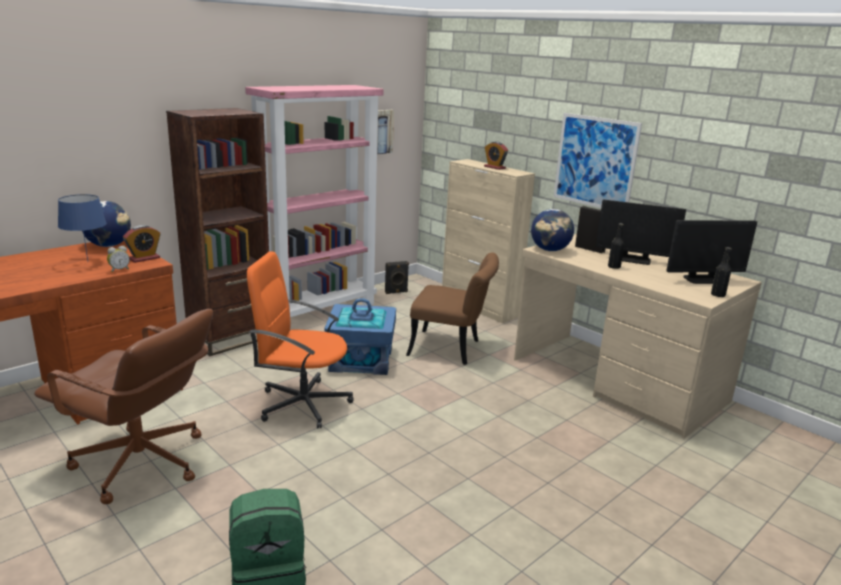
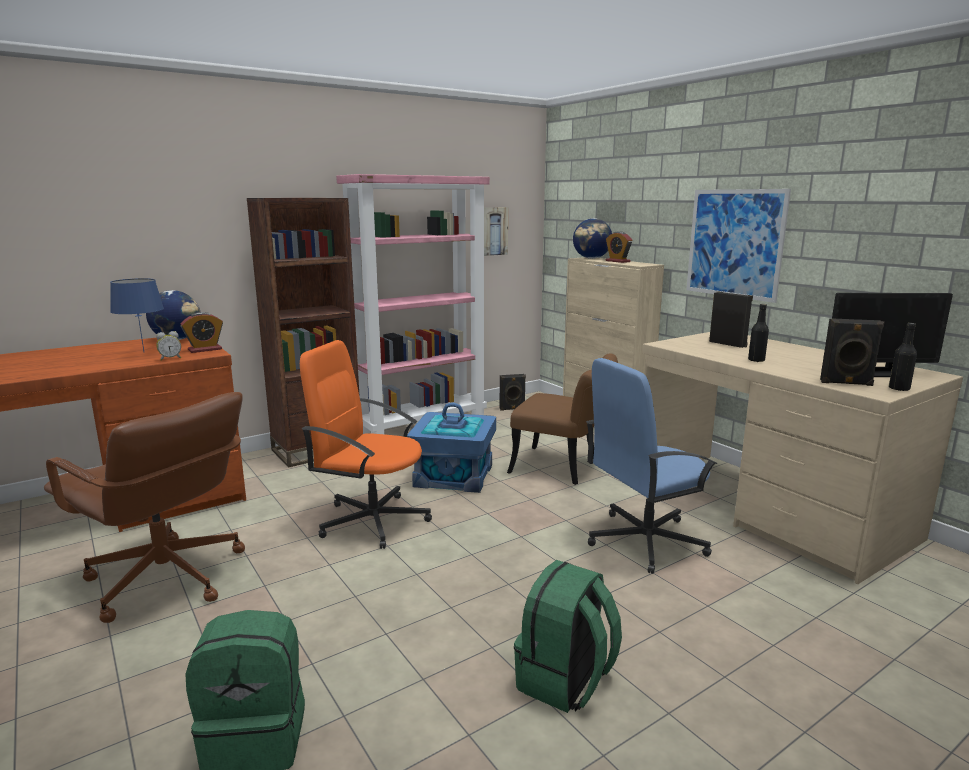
camera: 10 degrees right, 5 degrees down
(486, 523) = (565, 681): none -> green backpack
(527, 412) = (644, 541): none -> blue office chair
(550, 250) = (676, 345): globe -> globe (591, 258)
(634, 260) = (784, 354): monitor -> none
(681, 290) = (846, 383): none -> black speaker

